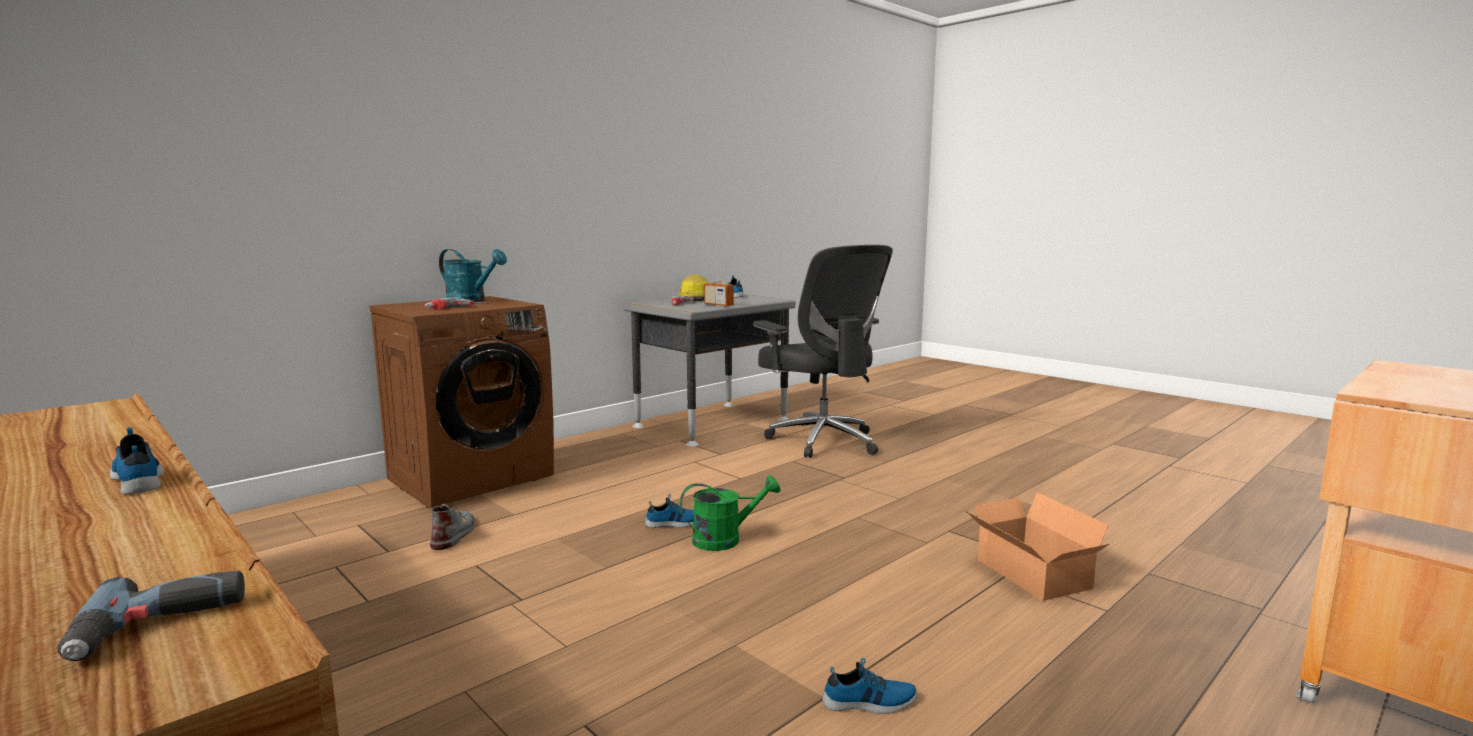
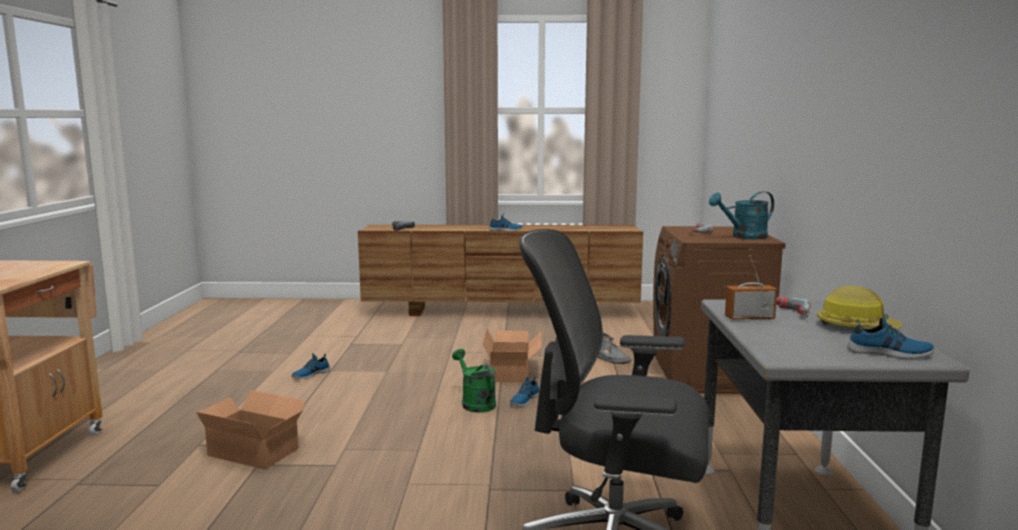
camera: 135 degrees right, 0 degrees up
(593, 562) = (512, 371): none -> cardboard box
(725, 539) = (475, 403): green watering can -> green watering can turned 120 degrees clockwise

